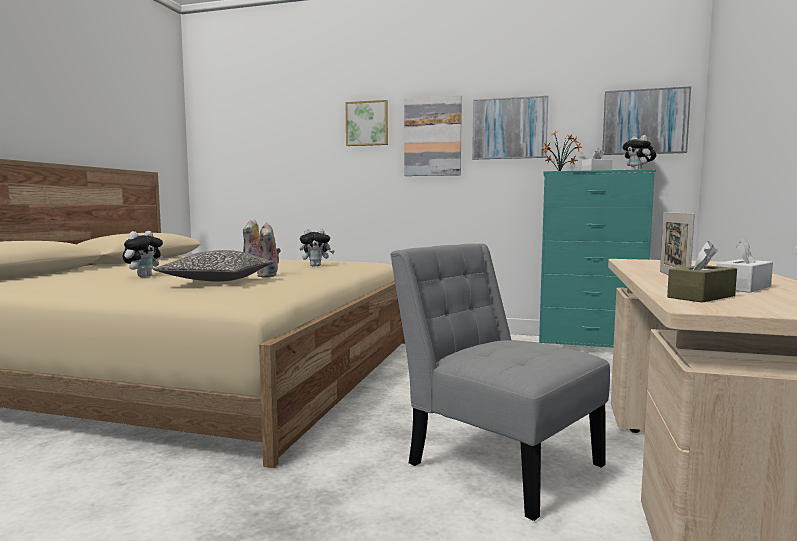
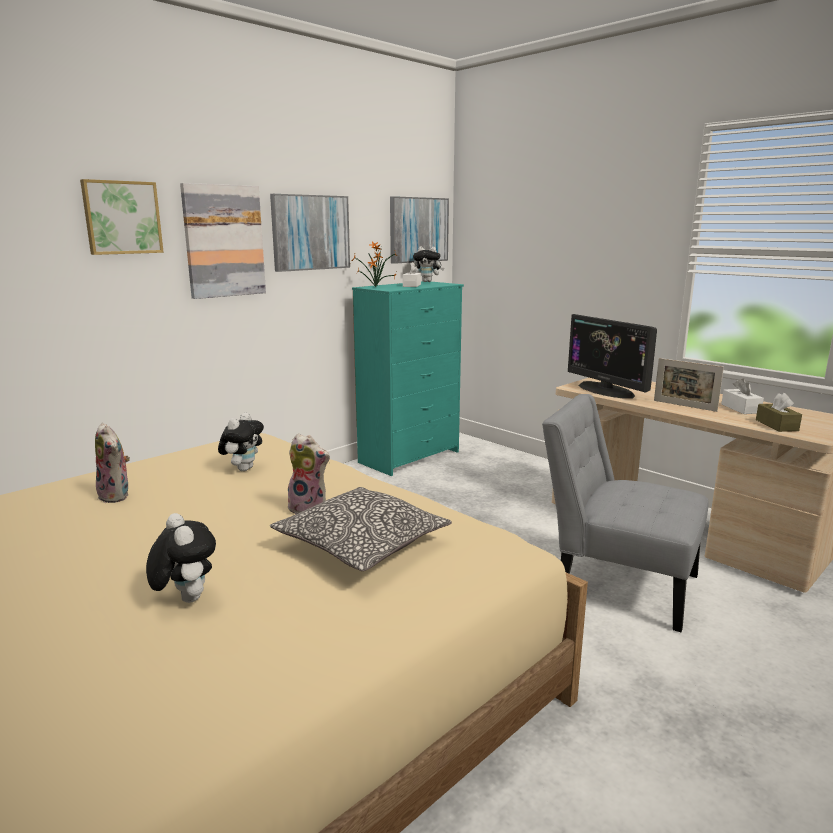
camera: 60 degrees left, 10 degrees up
(497, 460) = (617, 583): grey chair -> grey chair turned 45 degrees clockwise
(650, 264) = (606, 390): none -> monitor

